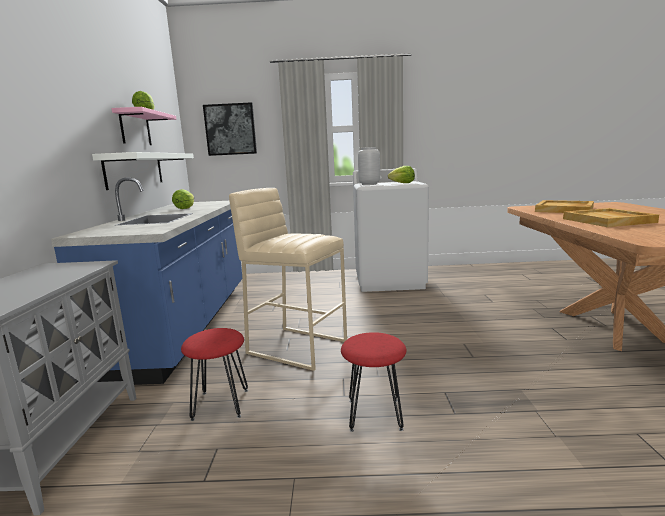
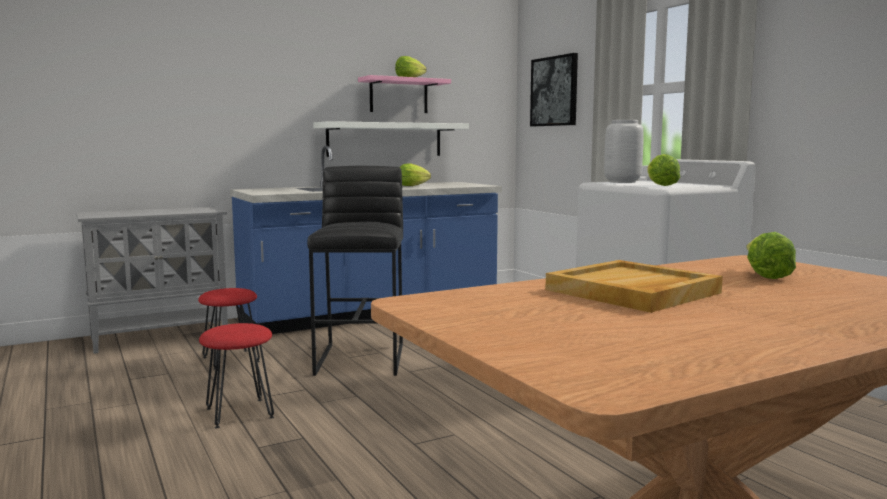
camera: 60 degrees right, 5 degrees down
(297, 346) = (362, 359): beige stool -> black stool
(564, 209) = (764, 275): beige tray -> lettuce

